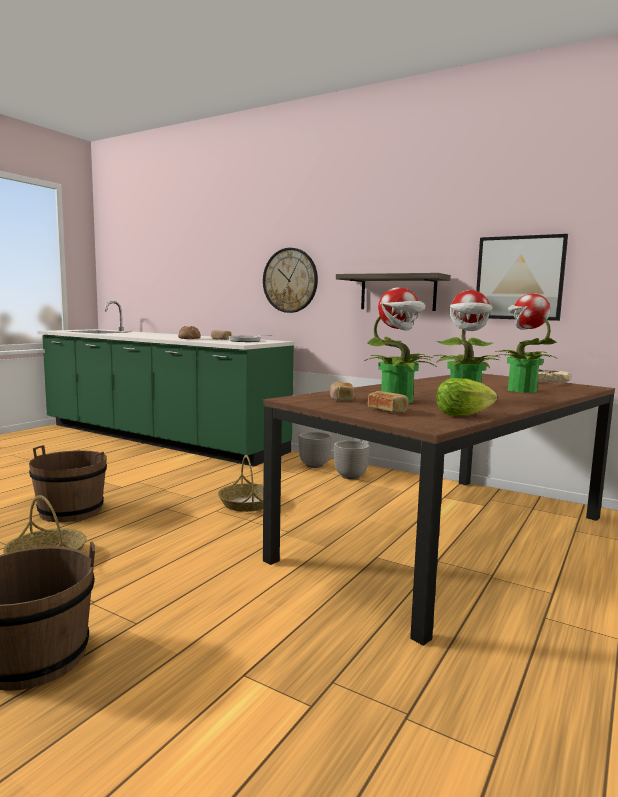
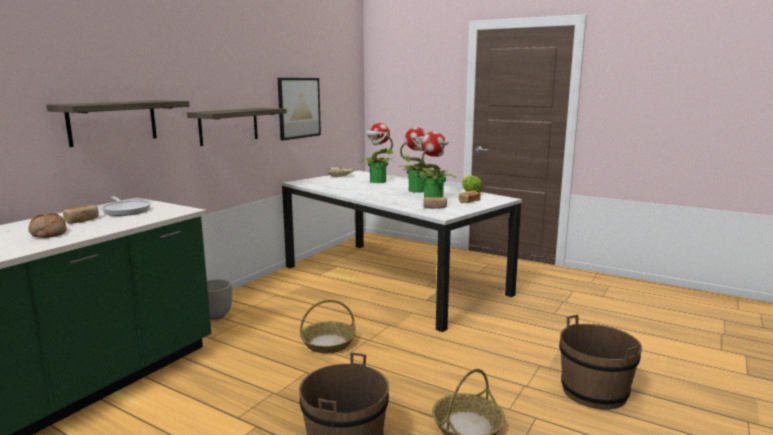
camera: 90 degrees left, 5 degrees up
(290, 280) = (113, 122): wall clock -> shelf
(350, 476) = (259, 302): planter -> none
(449, 536) = (391, 280): brown dining table -> white dining table

